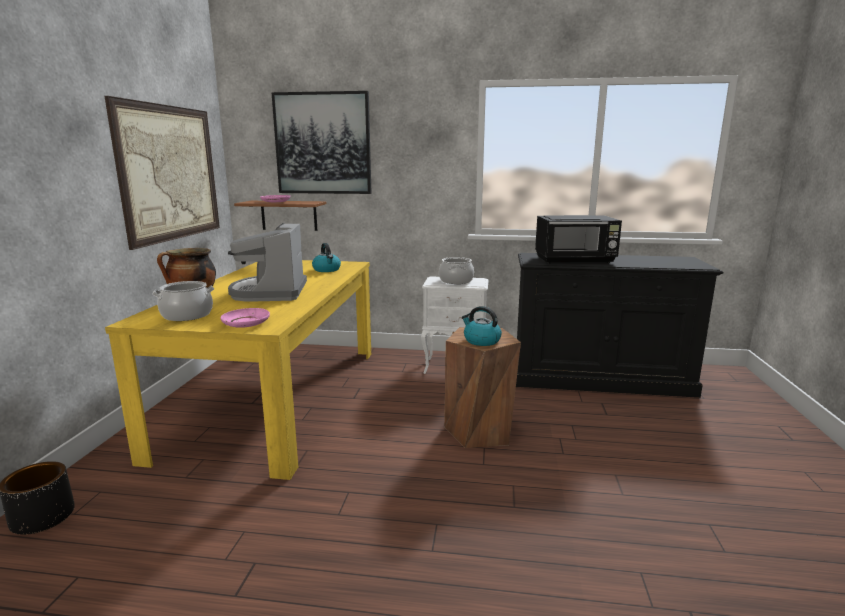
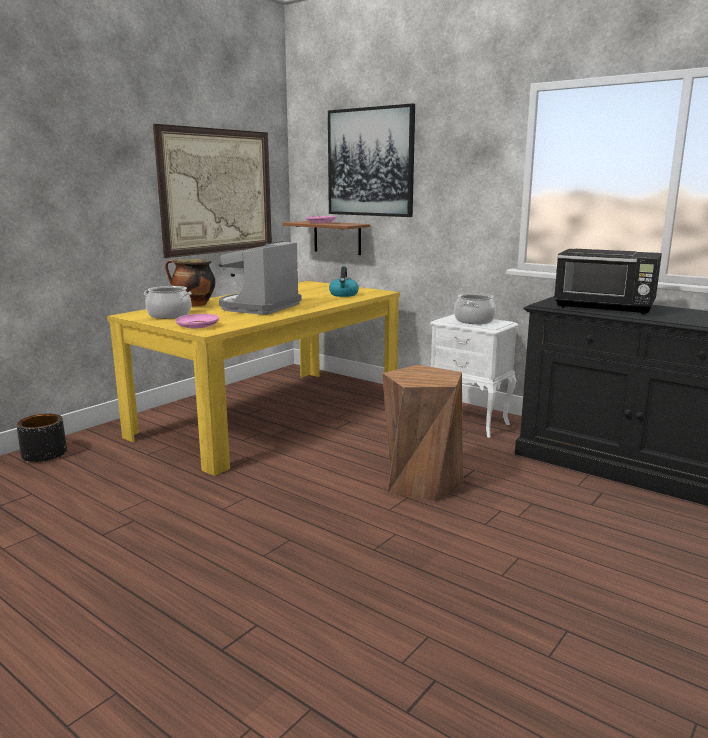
camera: 30 degrees right, 0 degrees up
(481, 340) = (416, 378): kettle -> none

